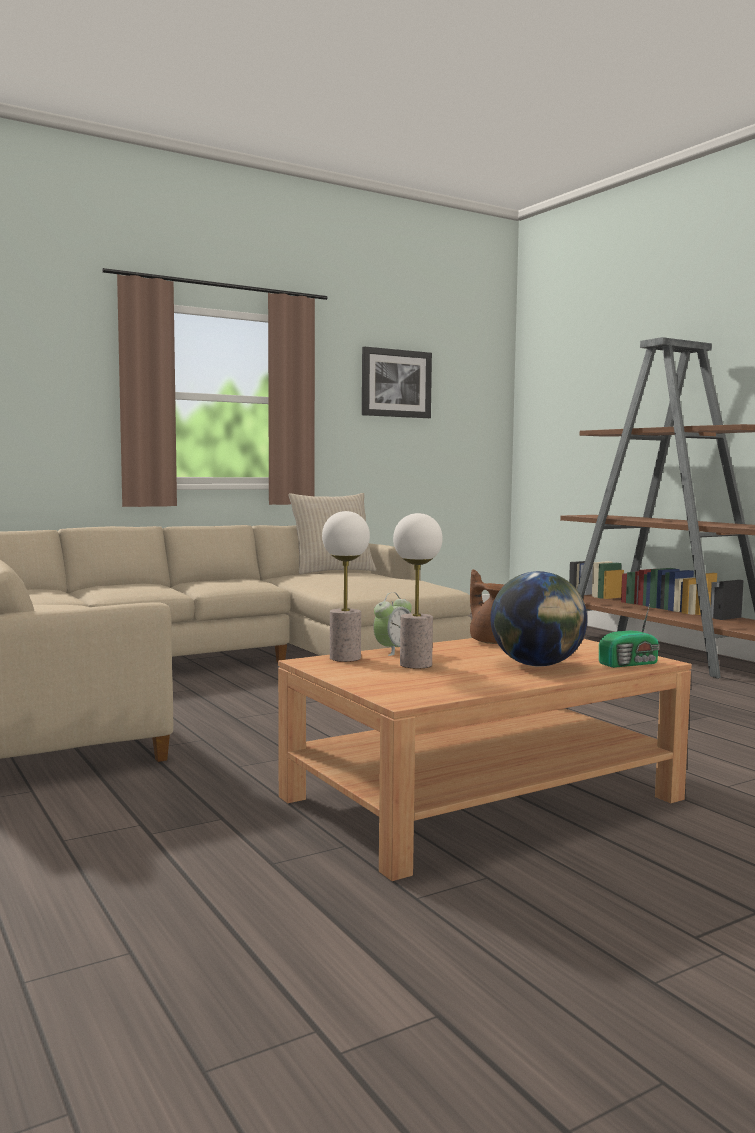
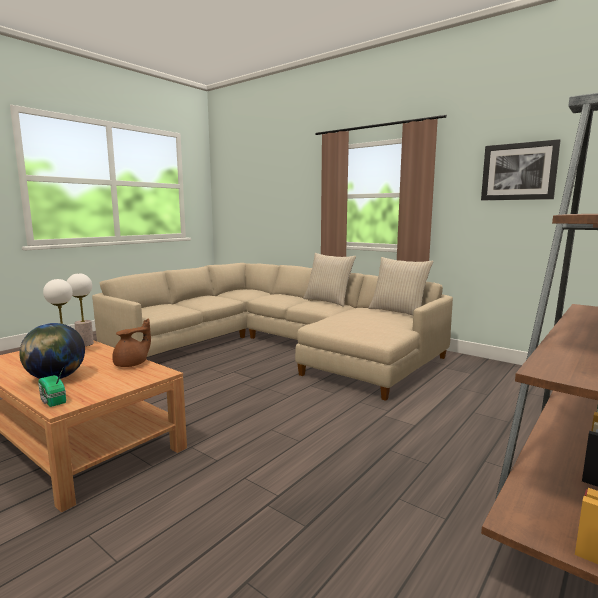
camera: 70 degrees right, 5 degrees up
(213, 579) = (328, 301): none -> beige pillow
(393, 651) = (102, 349): alarm clock -> none

